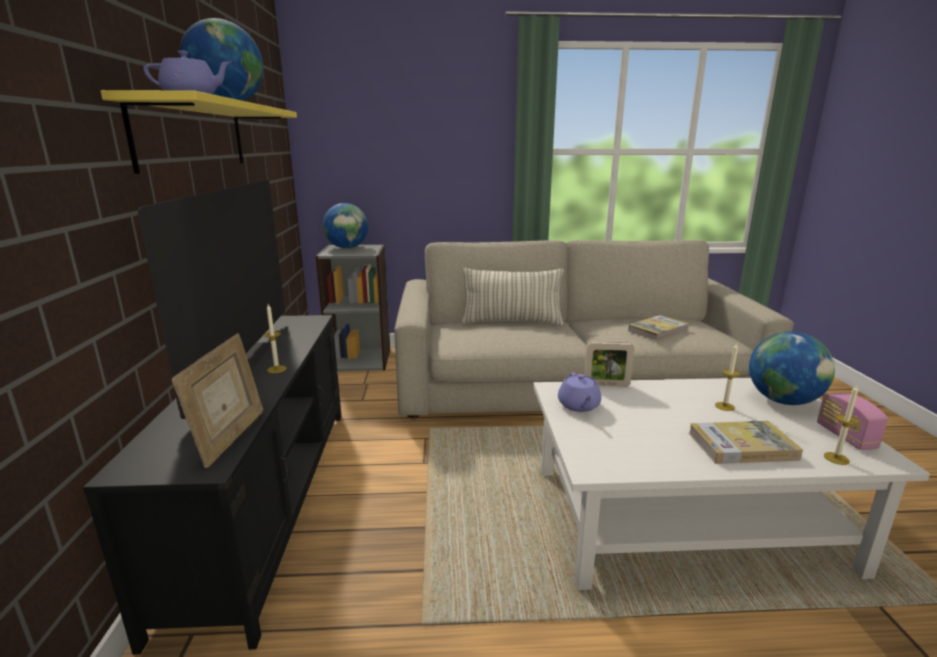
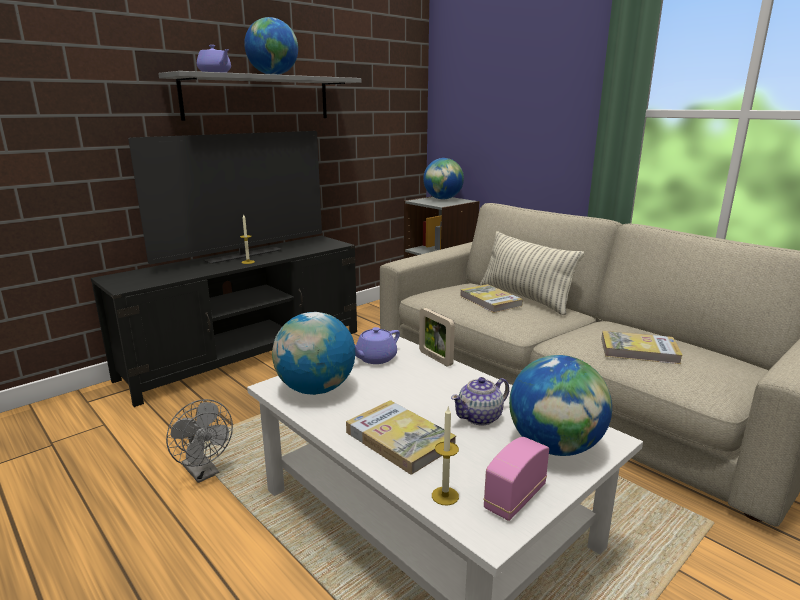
camera: 50 degrees right, 0 degrees up
(194, 136) = (258, 98): yellow shelf -> grey shelf
(230, 439) = (155, 281): picture frame -> none
(500, 629) = (204, 473): none -> grey fan
(512, 331) = (490, 301): none -> book
(617, 450) = (316, 389): none -> globe
(724, 406) = (480, 417): candle -> teapot

